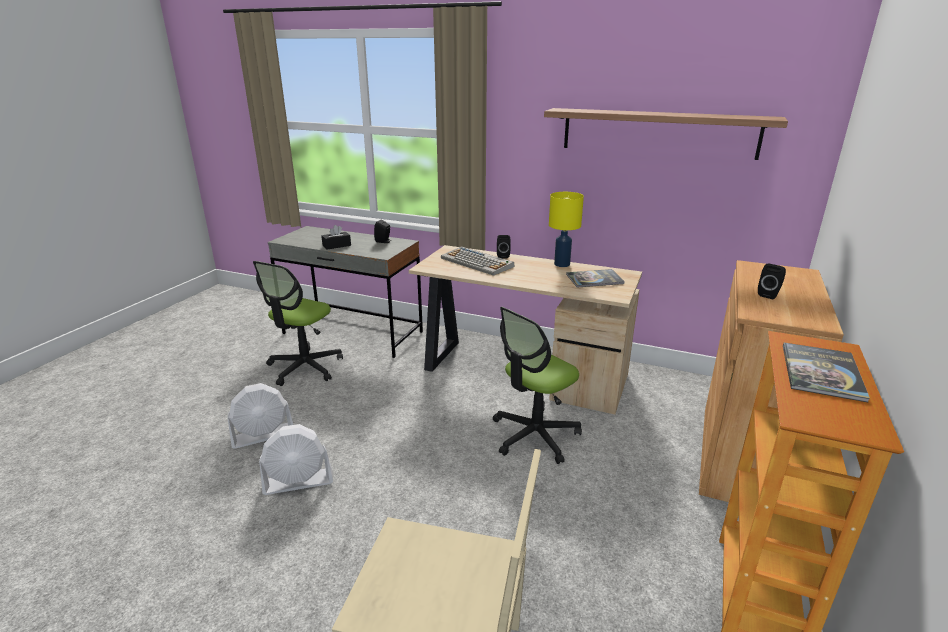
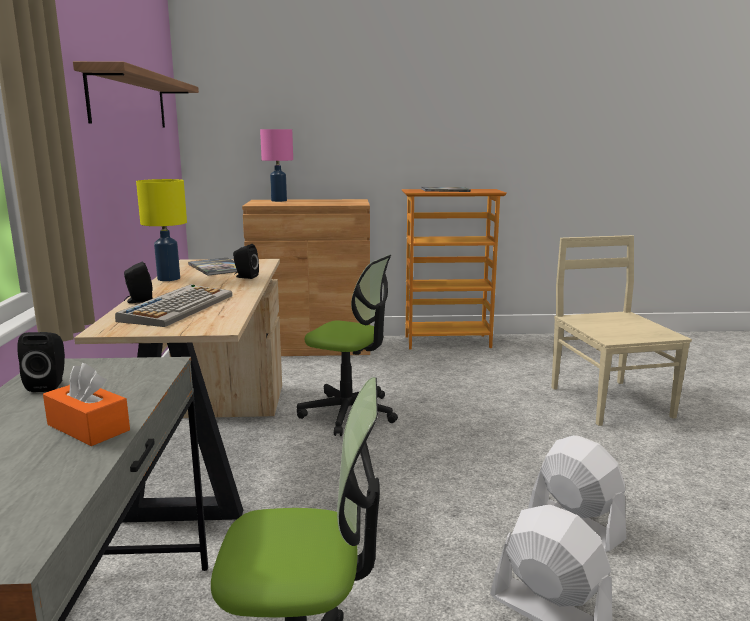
camera: 115 degrees left, 10 degrees down
(336, 245) = (88, 427): black tissue box -> orange tissue box
(769, 294) = (318, 202): black speaker -> black speaker (245, 277)
(796, 279) = (278, 201): none -> pink table lamp

